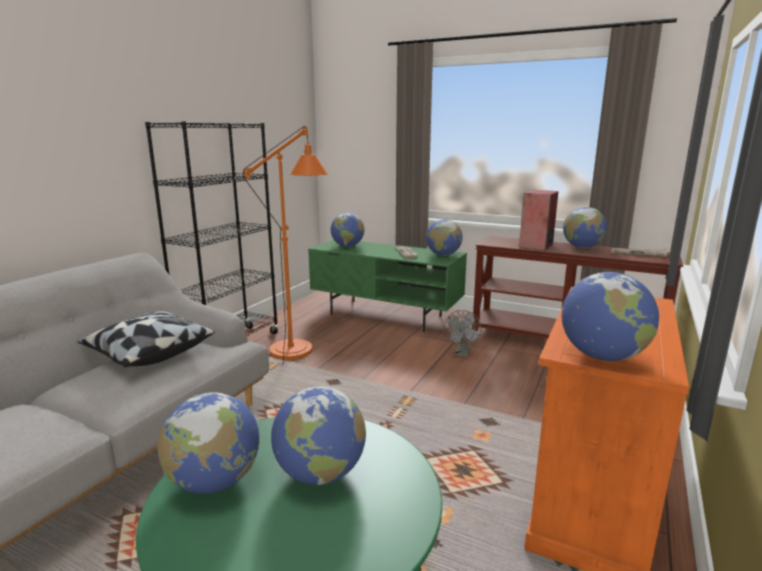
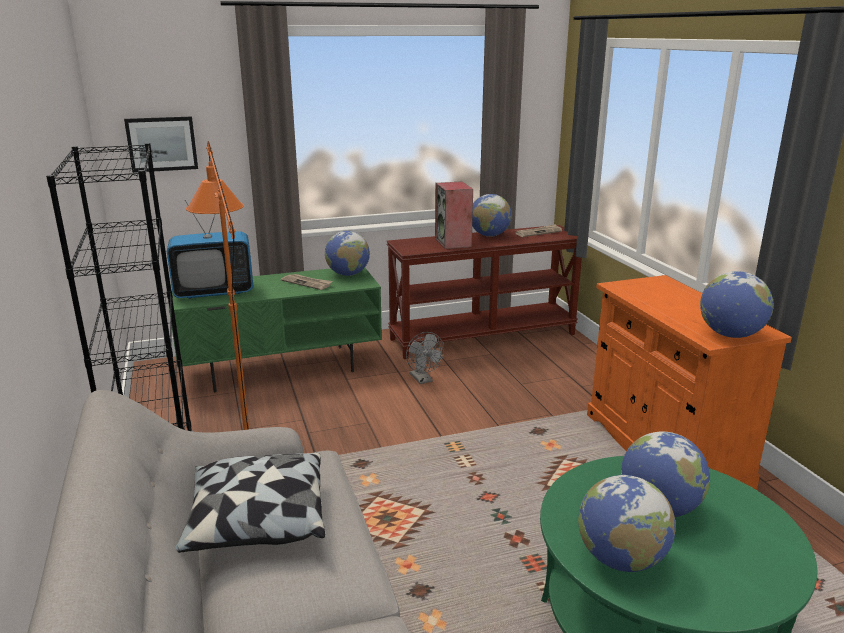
camera: 45 degrees left, 5 degrees up
(347, 246) = (214, 292): globe -> television
(351, 144) = (162, 144): none -> picture

